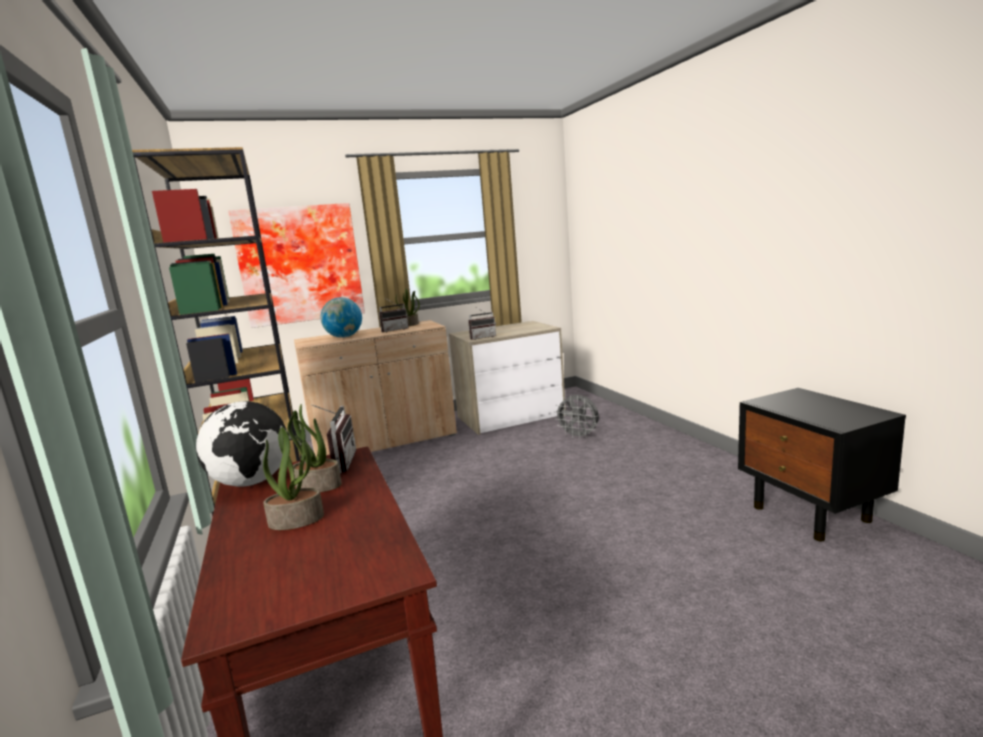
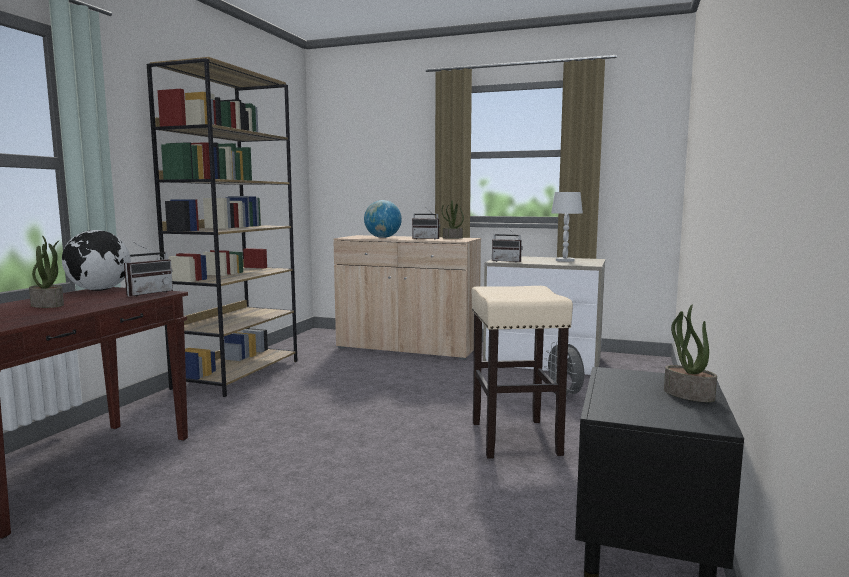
camera: 40 degrees right, 5 degrees down
(300, 264) = (380, 170): picture -> none
(317, 486) = (104, 298): potted plant -> potted plant (687, 395)
(516, 327) = (565, 260): none -> white table lamp
(614, 478) = (514, 437): none -> beige stool

